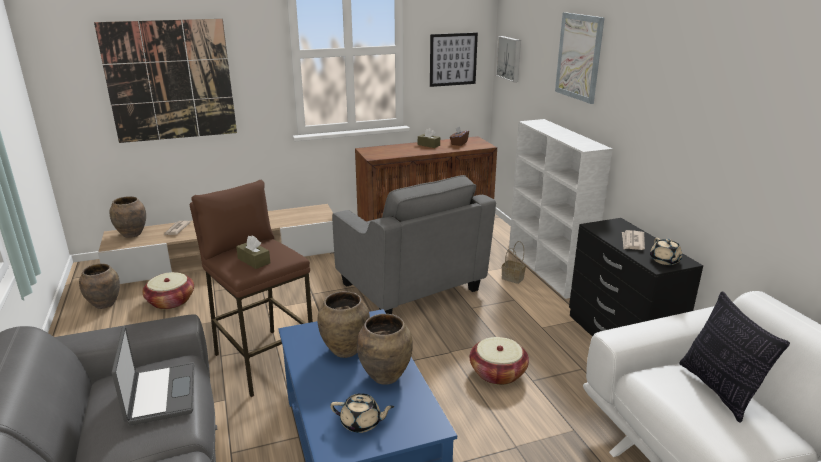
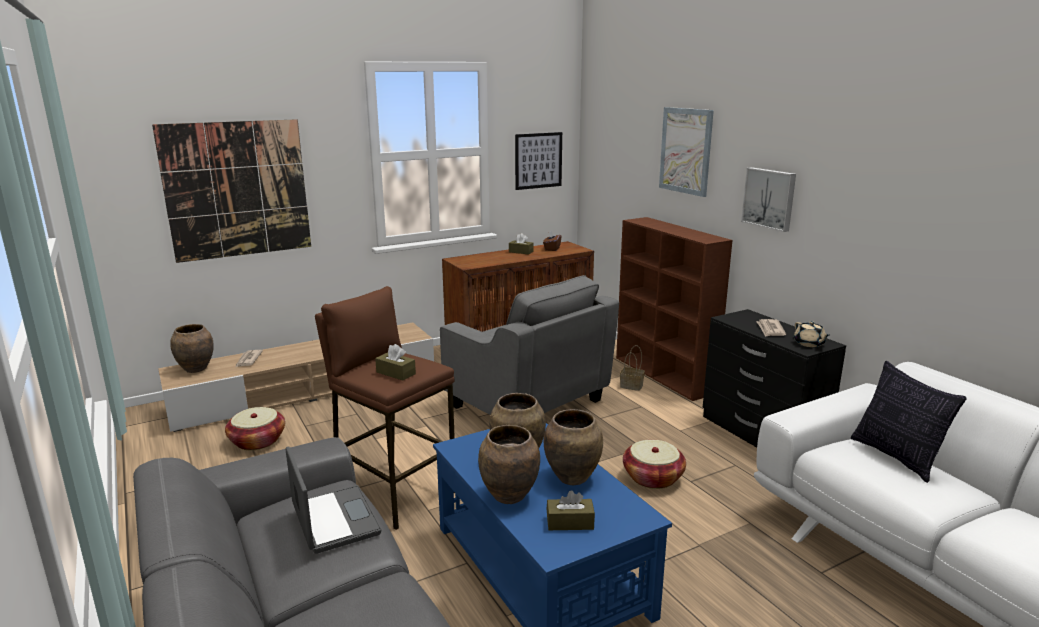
camera: 10 degrees left, 5 degrees down
(105, 304) = (176, 451): brown vase -> brown vase (509, 495)
(361, 423) = (570, 522): beige teapot -> brown tissue box
(510, 58) = (599, 157): picture -> picture (769, 198)
(548, 270) = (664, 375): white bookcase -> brown bookcase

